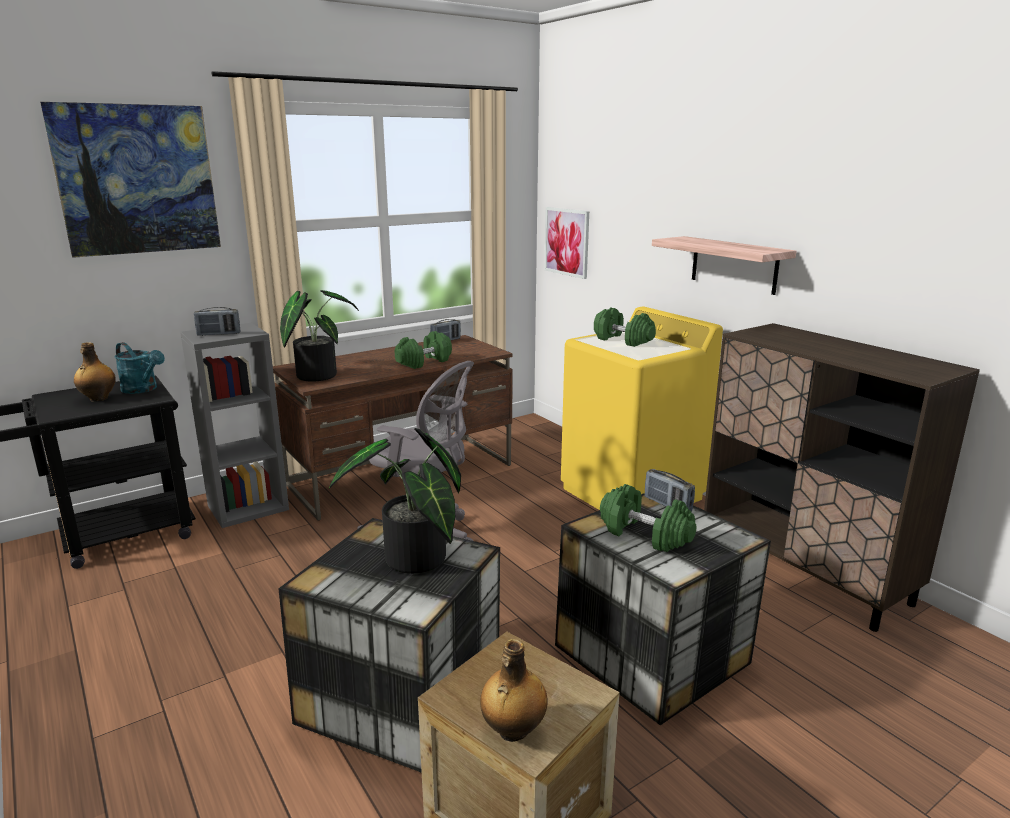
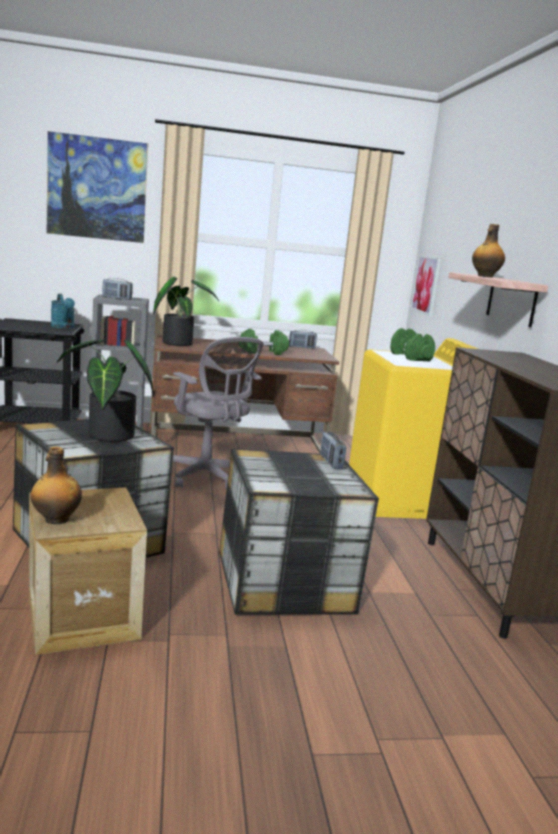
camera: 25 degrees right, 5 degrees down
(98, 399) = (33, 325): bottle -> bottle (484, 276)
(644, 534) = (281, 467): green dumbbell -> none

